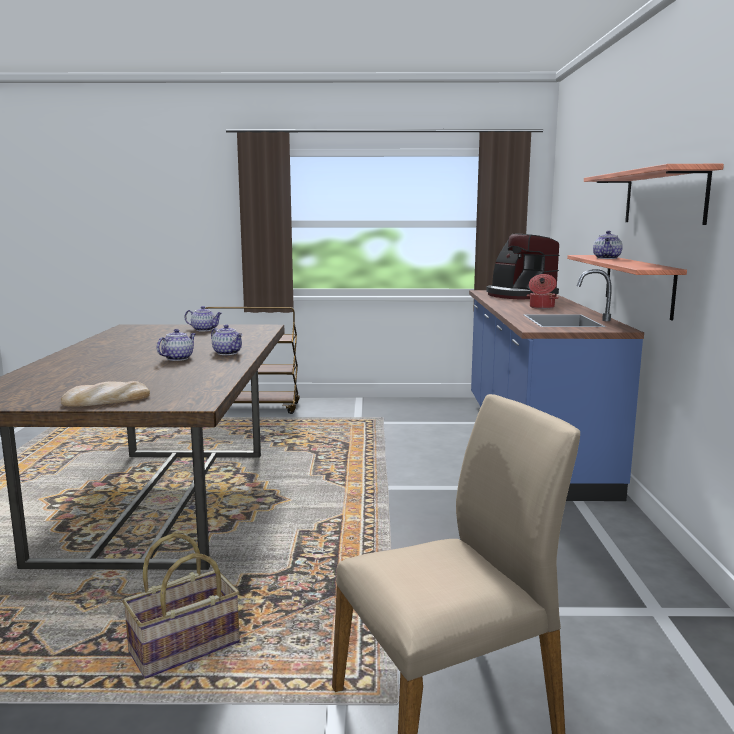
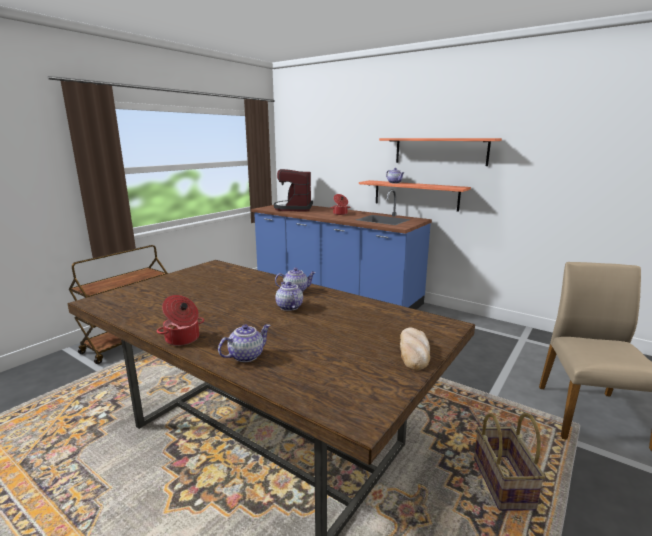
camera: 55 degrees left, 5 degrees up
(74, 352) = (183, 339): none -> cooking pot
(204, 330) = (183, 281): teapot -> teapot (246, 356)
(519, 295) = (294, 208): coffee machine -> coffee machine turned 90 degrees clockwise

